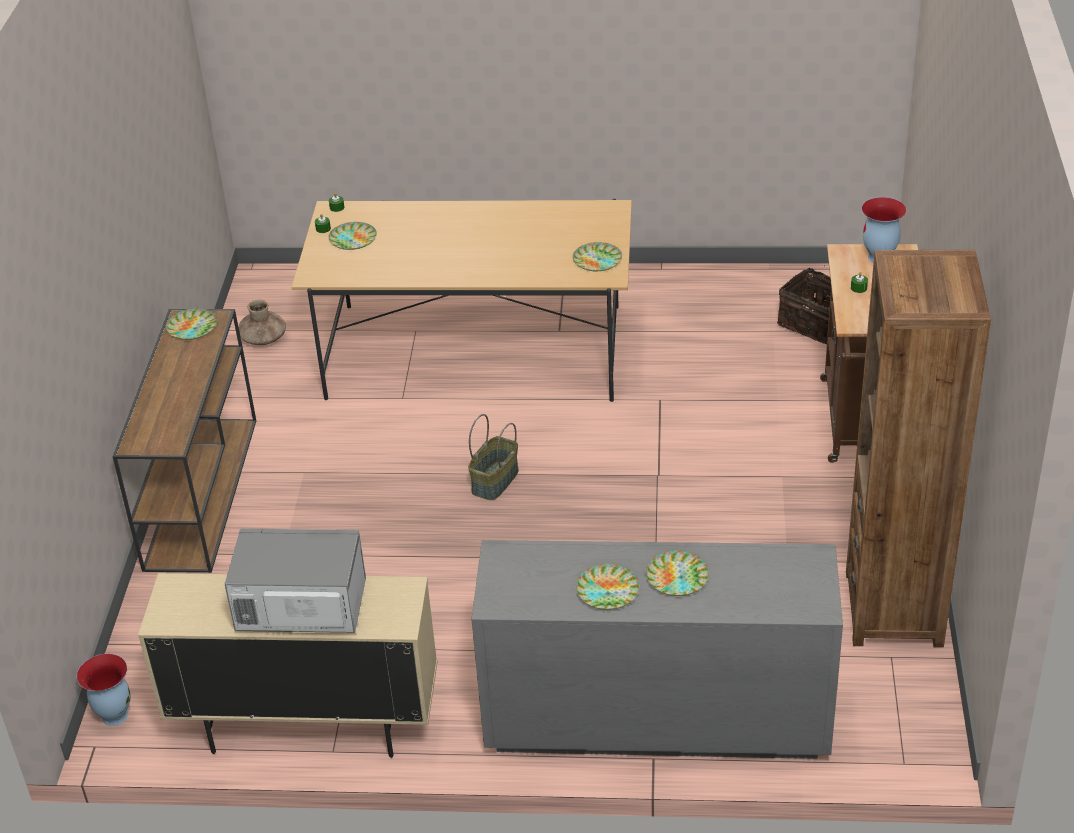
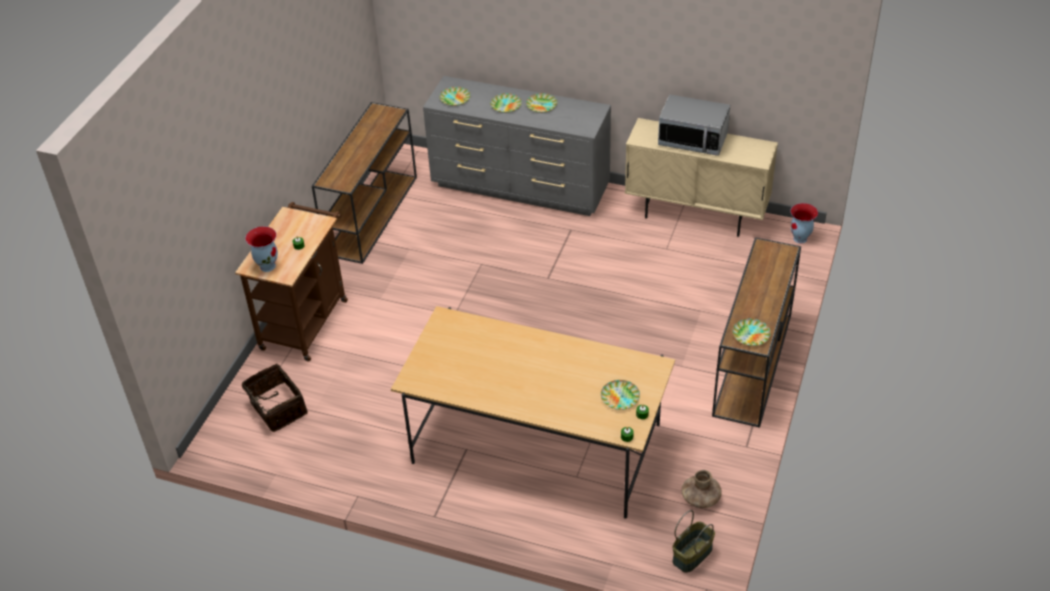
camera: 165 degrees left, 5 degrees up
(495, 482) = (556, 332): basket -> basket (692, 554)
(597, 260) = (445, 334): plate -> plate (454, 98)
(894, 608) = (372, 214): brown bookcase -> brown console table

